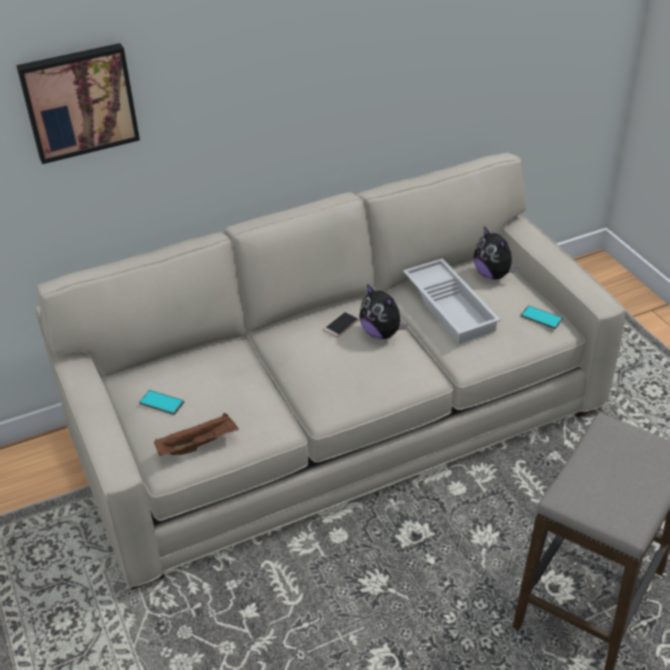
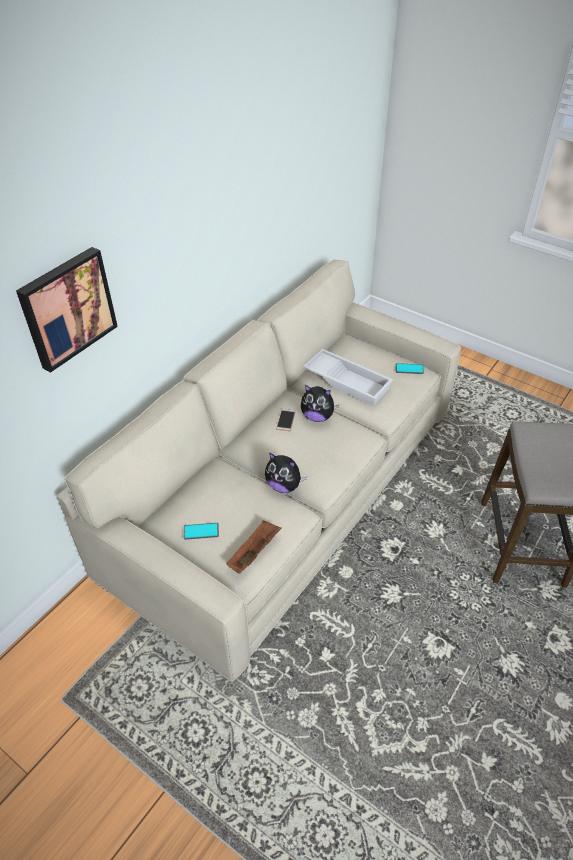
camera: 30 degrees left, 5 degrees up
(493, 275) = (357, 349): plush toy -> plush toy (284, 485)

